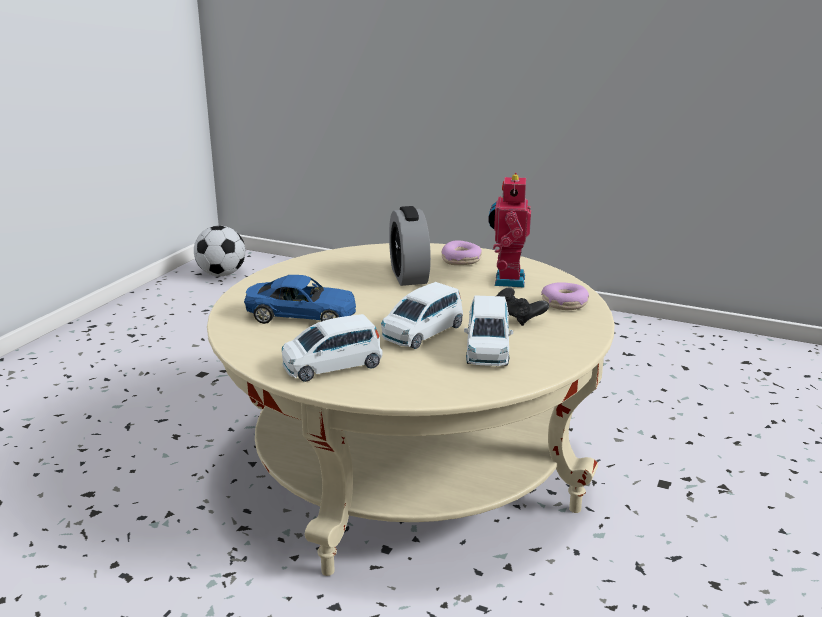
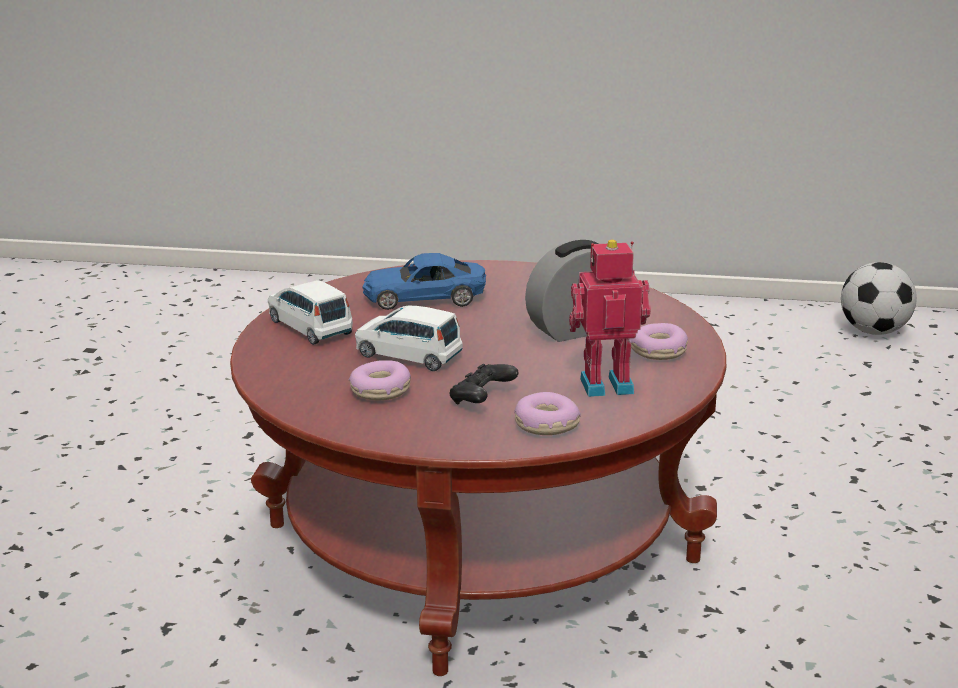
camera: 75 degrees right, 0 degrees up
(301, 315) = (424, 298): blue toy car -> blue toy car turned 90 degrees clockwise
(411, 467) = (479, 542): beige coffee table -> red coffee table
(487, 349) = (380, 391): white toy car -> donut

